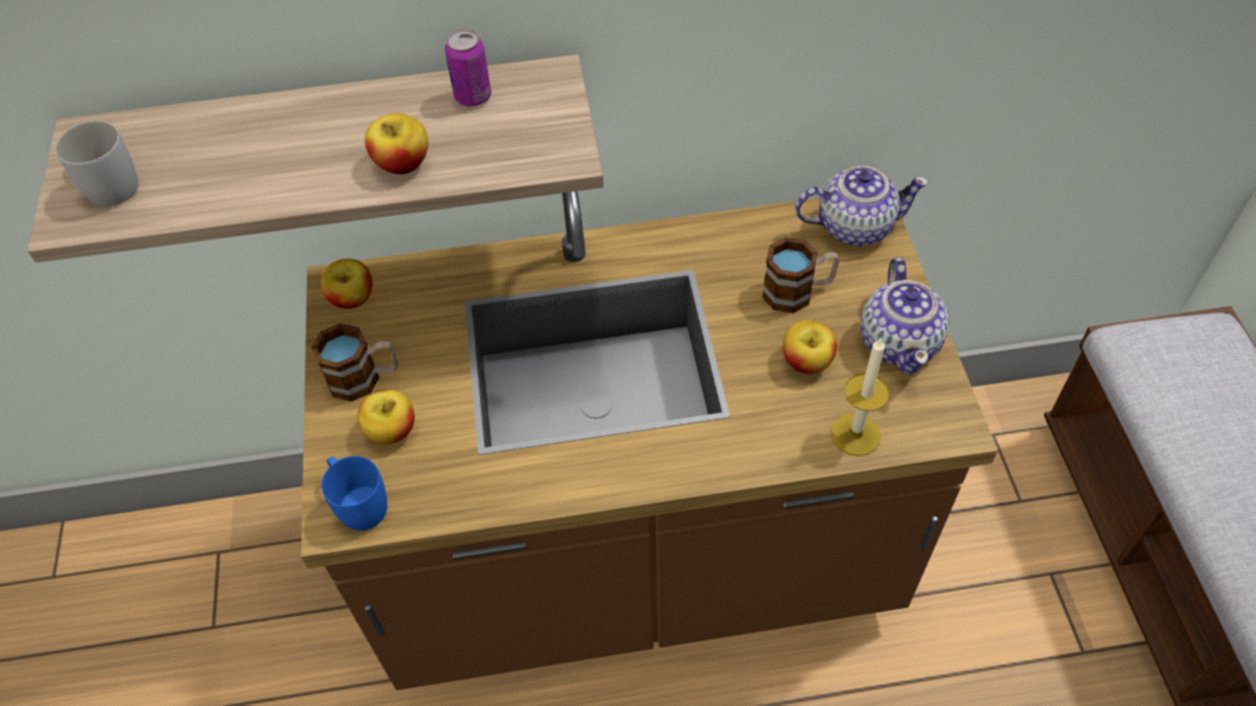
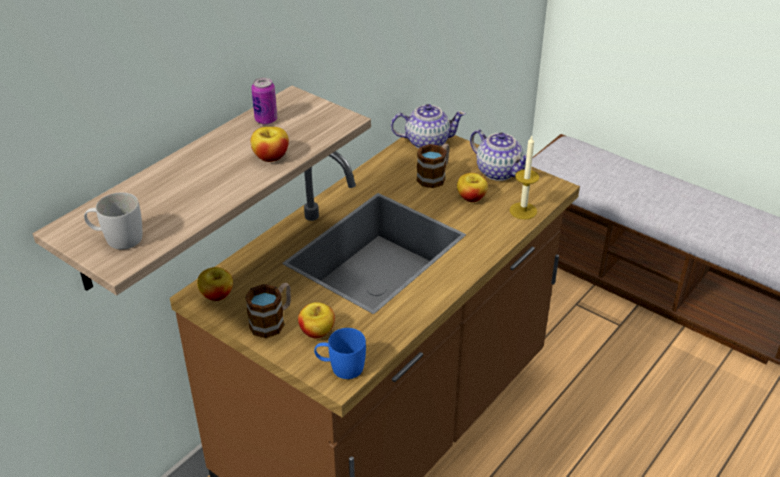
camera: 45 degrees left, 15 degrees down
(853, 226) = (426, 142): teapot -> teapot turned 45 degrees clockwise

